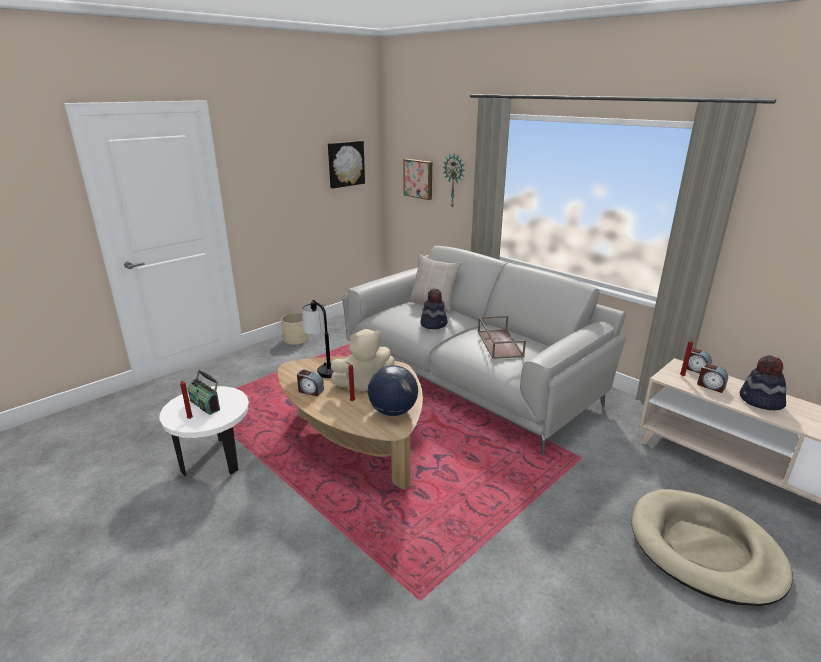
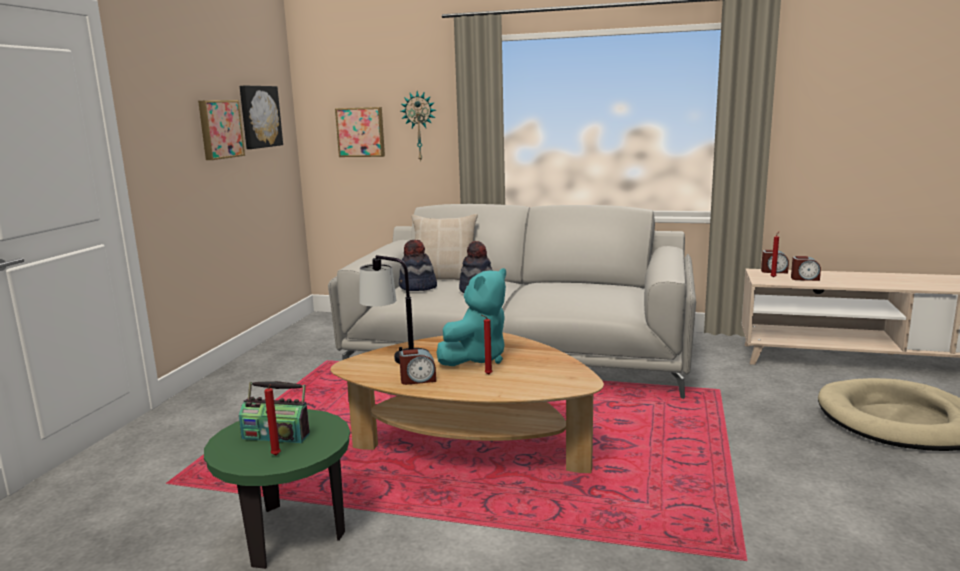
camera: 30 degrees left, 10 degrees down
(215, 459) = (289, 532): white side table -> green side table
(296, 339) = (237, 375): beige planter -> none
(306, 175) = (219, 129): none -> picture
(364, 384) = (476, 358): beige plush toy -> turquoise plush toy
(393, 411) = (552, 370): globe -> none
(499, 343) = (575, 290): brown tray -> none
(760, 401) = (854, 279): hat -> hat (417, 287)

